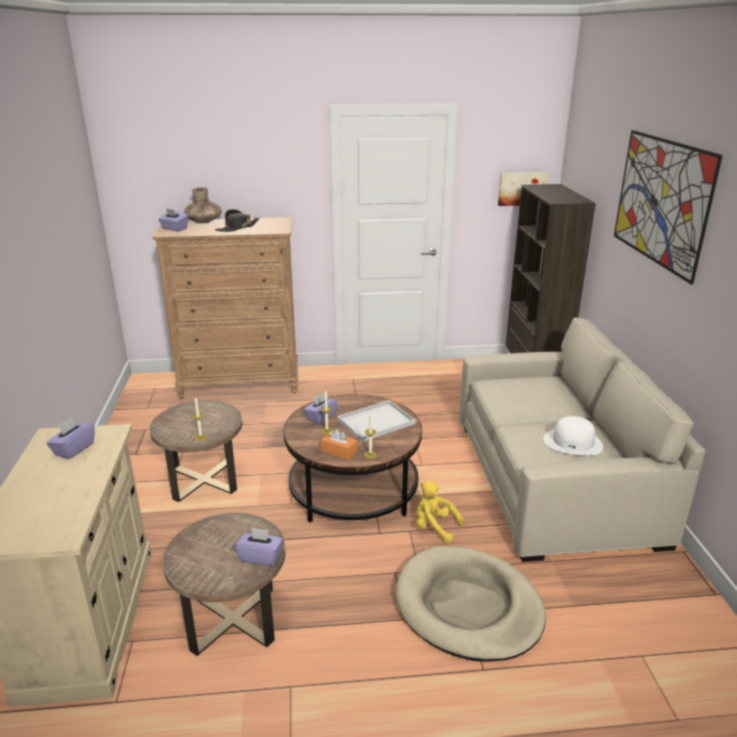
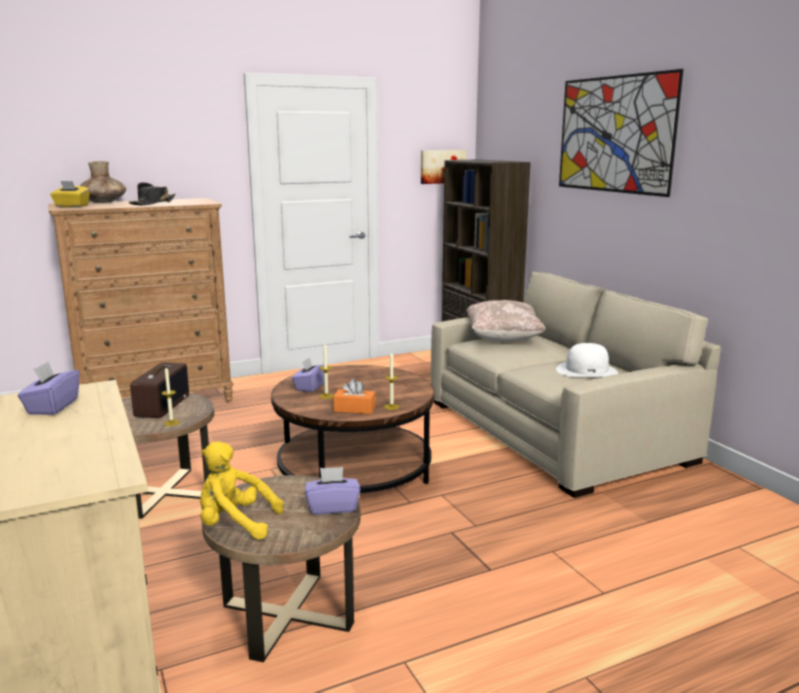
camera: 20 degrees left, 10 degrees down
(174, 229) = (71, 206): purple tissue box -> yellow tissue box
(204, 416) = (162, 405): none -> radio
(375, 422) = (375, 383): white tray -> none
(434, 527) = (466, 487): yellow plush toy -> yellow plush toy (235, 524)
(468, 607) = (549, 545): beige dog bed -> none
(524, 383) = (503, 339): none -> beige pillow

